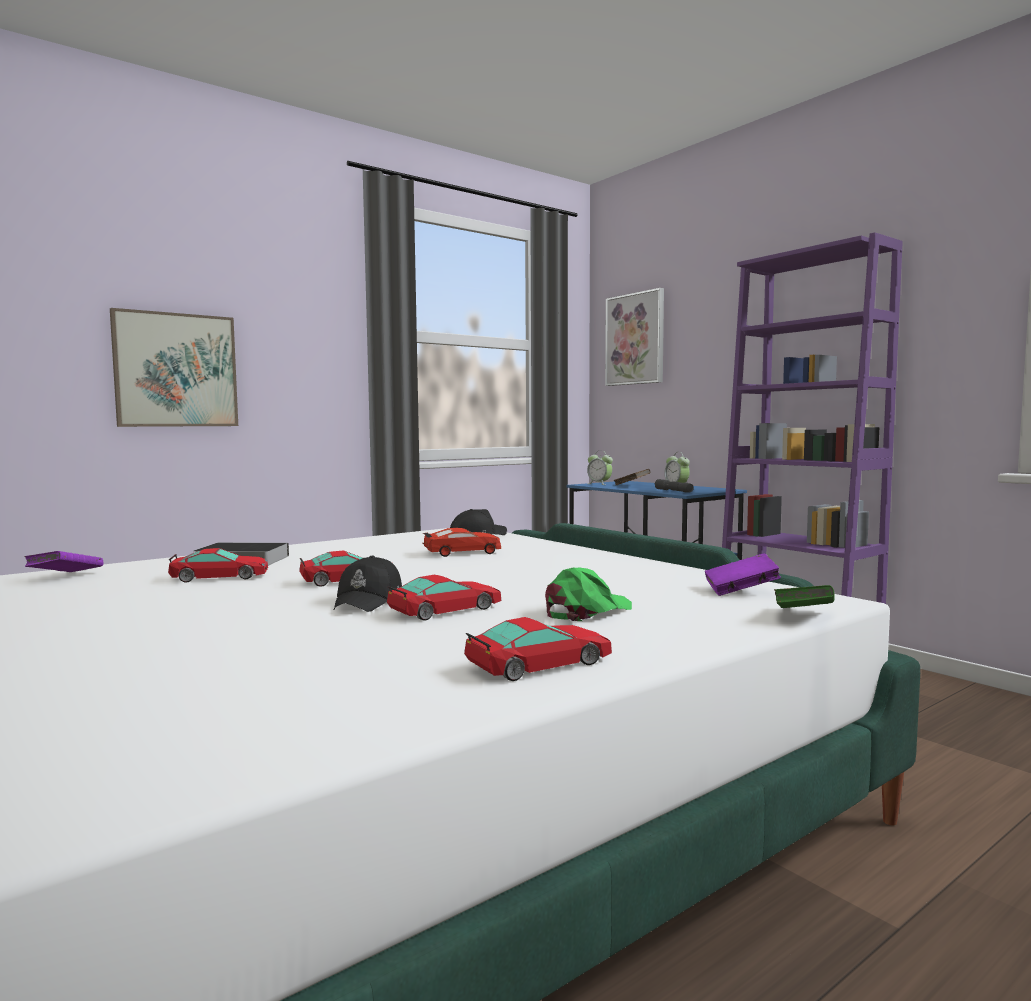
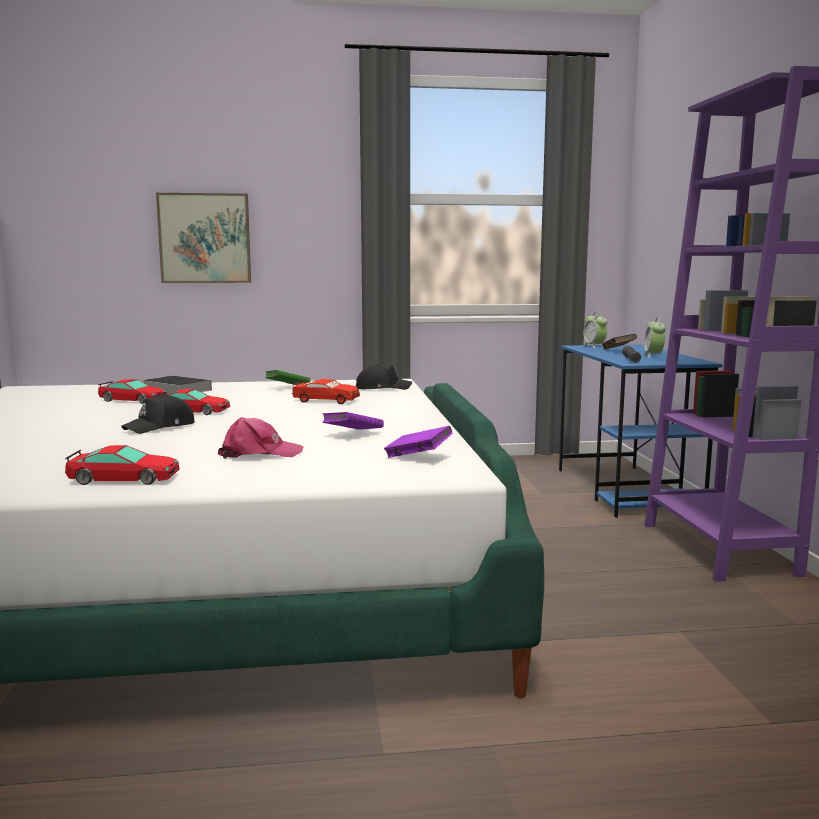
camera: 30 degrees right, 5 degrees up
(65, 577) = (63, 390): purple book -> purple book (353, 435)
(445, 610) = (182, 439): toy car -> none
(587, 611) = (259, 453): green cap -> pink cap
(635, 339) = (659, 189): picture -> none
(803, 617) = (389, 482): green book -> green book (287, 388)

